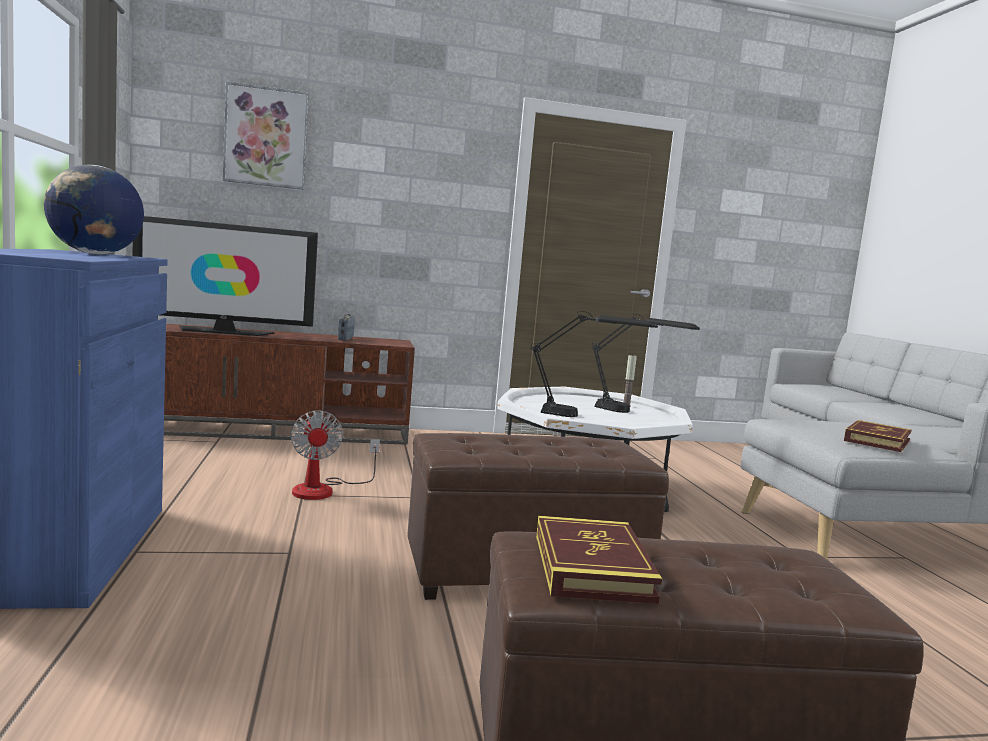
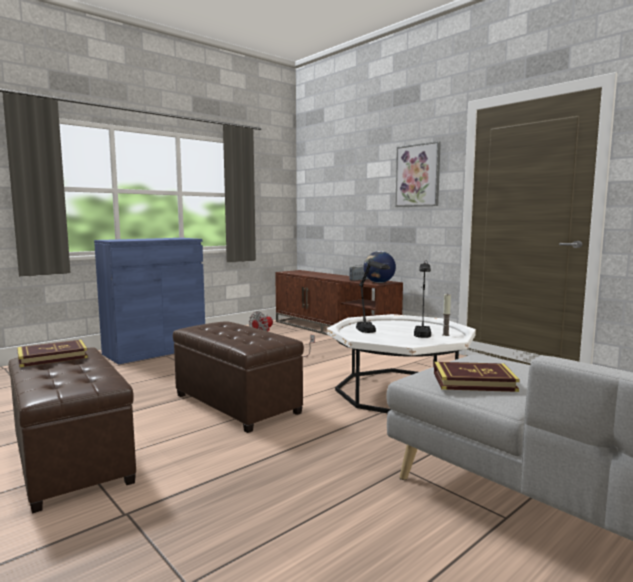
camera: 60 degrees right, 0 degrees up
(94, 254) = (171, 238): globe -> globe (379, 282)
(224, 331) = (311, 274): television -> none
(266, 137) = (339, 168): picture -> picture (418, 175)

